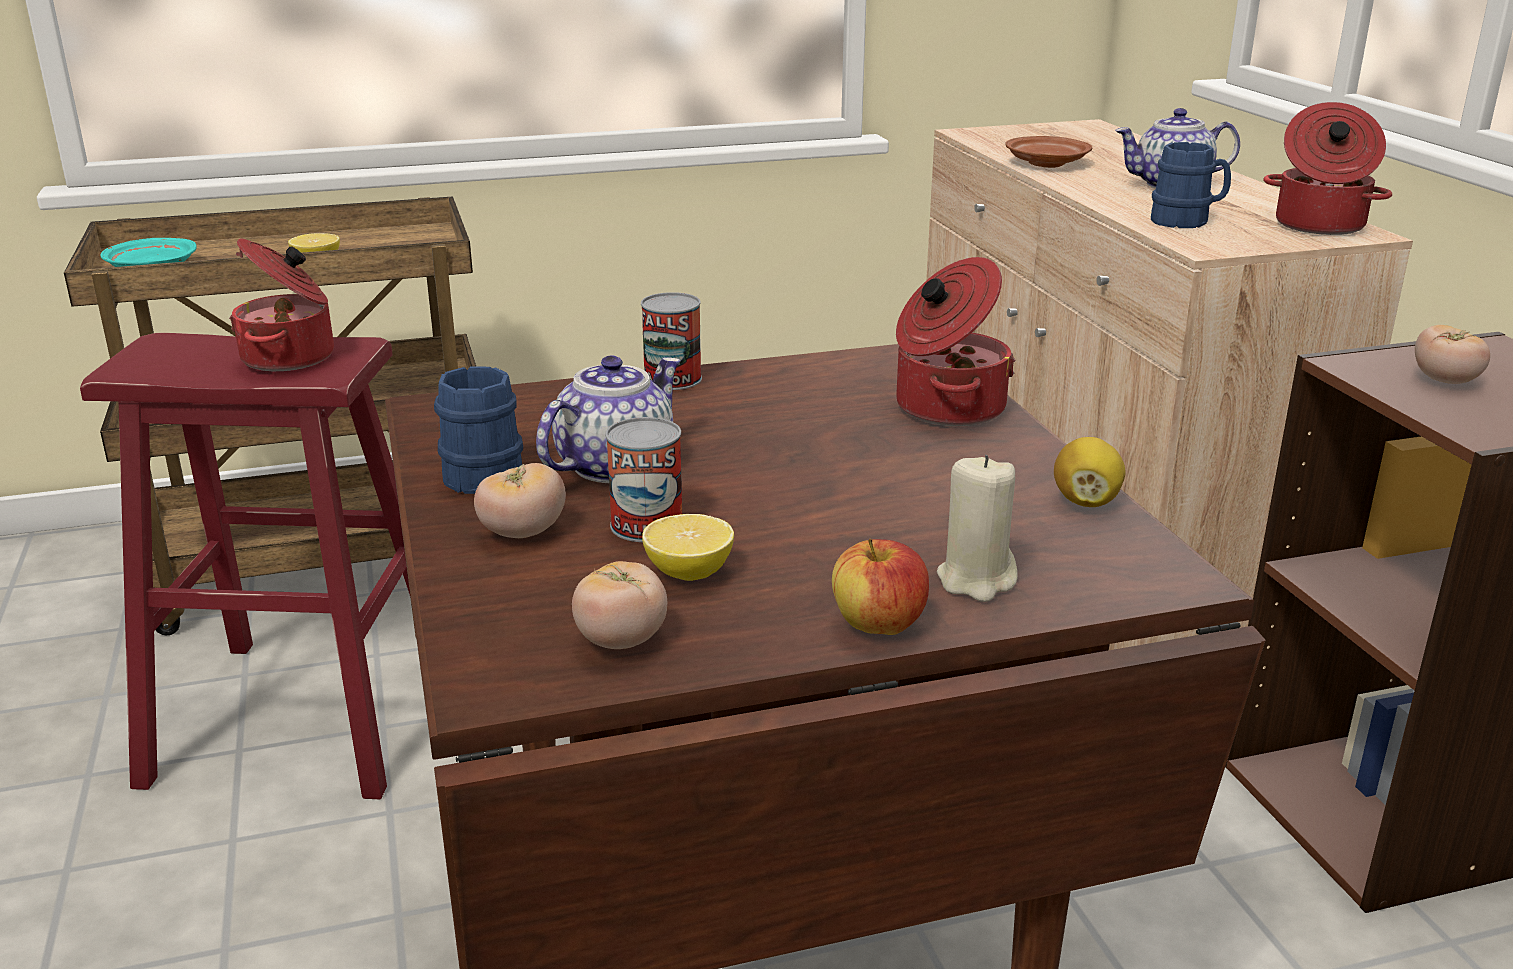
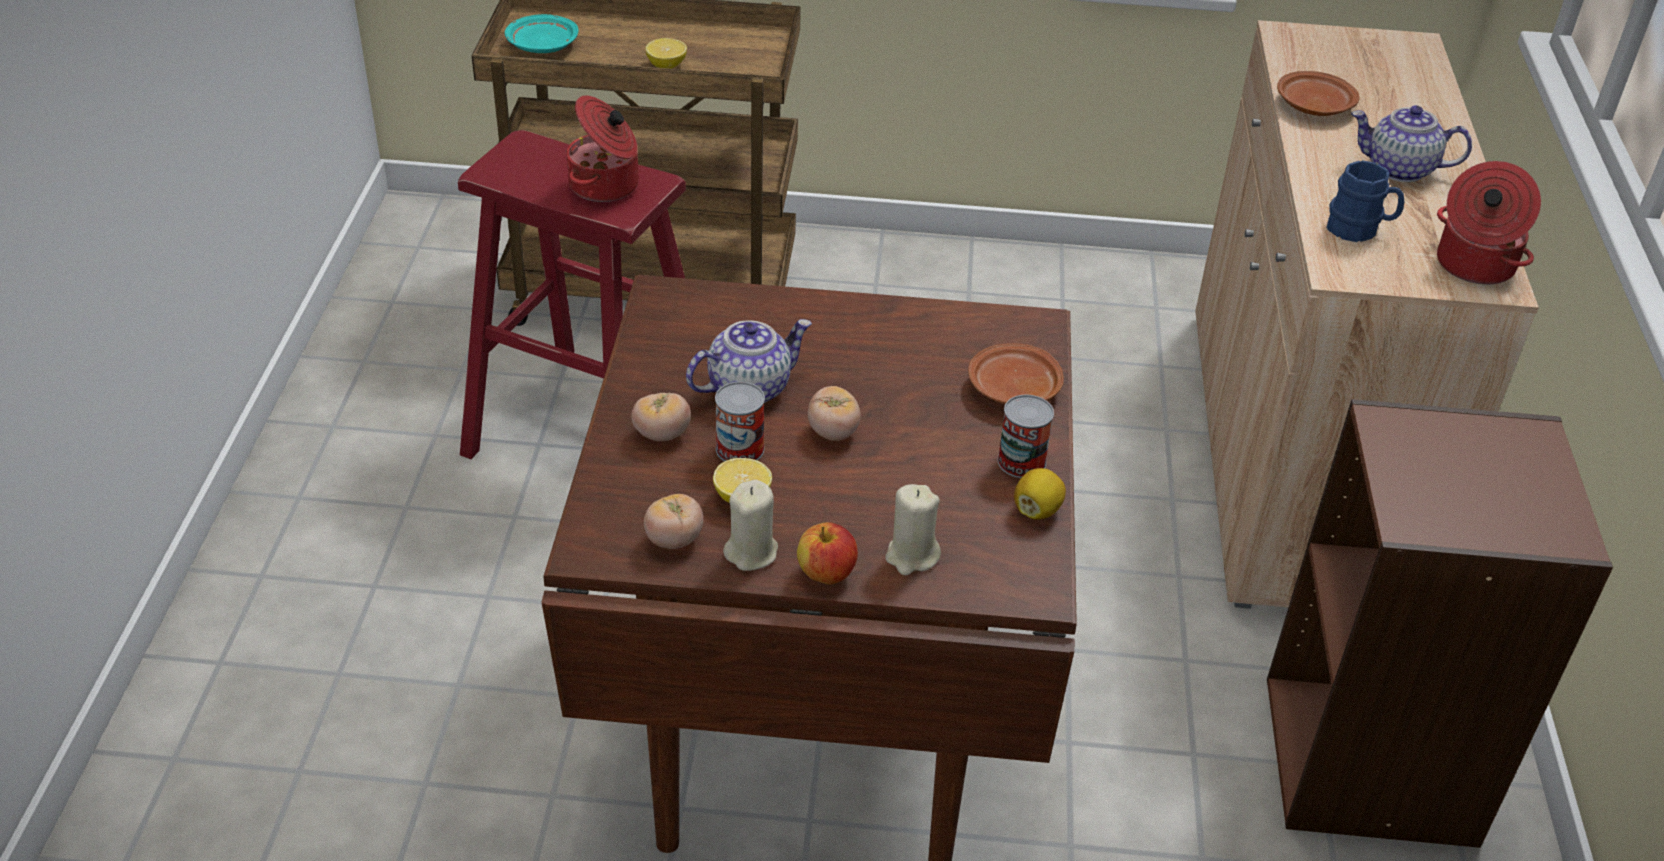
camera: 20 degrees right, 15 degrees up
(476, 473) = (659, 370): blue mug -> none
(672, 379) = (838, 305): can -> can (1021, 462)
(750, 628) = (751, 552): none -> beige candle
(946, 407) = (1013, 389): cooking pot -> brown plate
(1444, 381) = (1442, 462): tomato -> tomato (833, 432)

